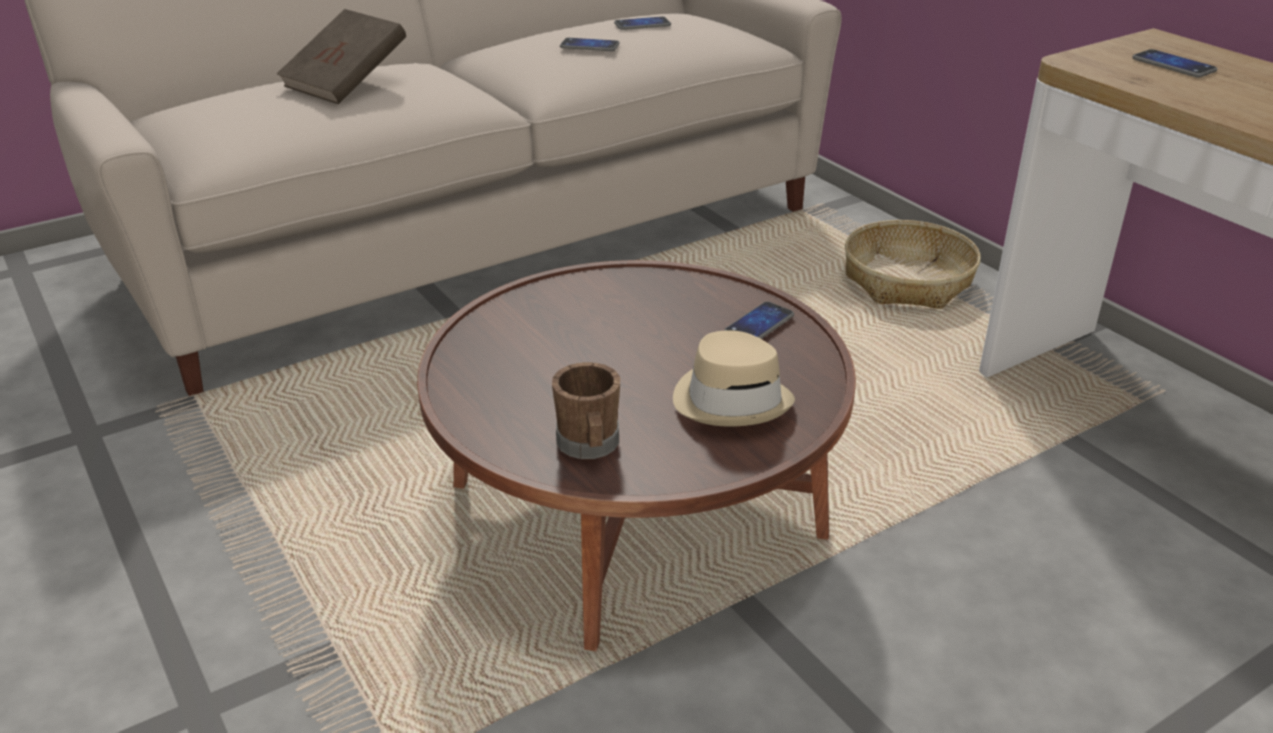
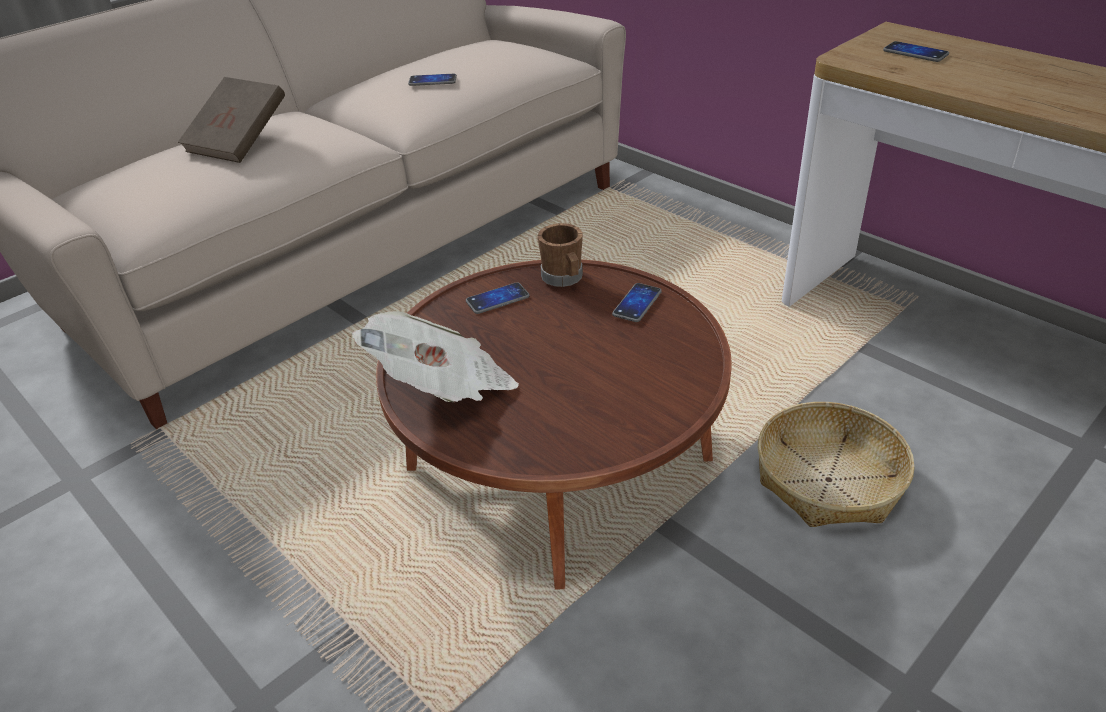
camera: 10 degrees left, 5 degrees up
(495, 380) = (444, 388): none -> newspaper
(589, 446) = (540, 433): brown mug -> brown mug (564, 278)
(642, 25) = (468, 56): phone -> phone (497, 299)
(732, 400) = (638, 373): beige hat -> none
(908, 281) = (707, 236): basket -> basket (829, 480)

